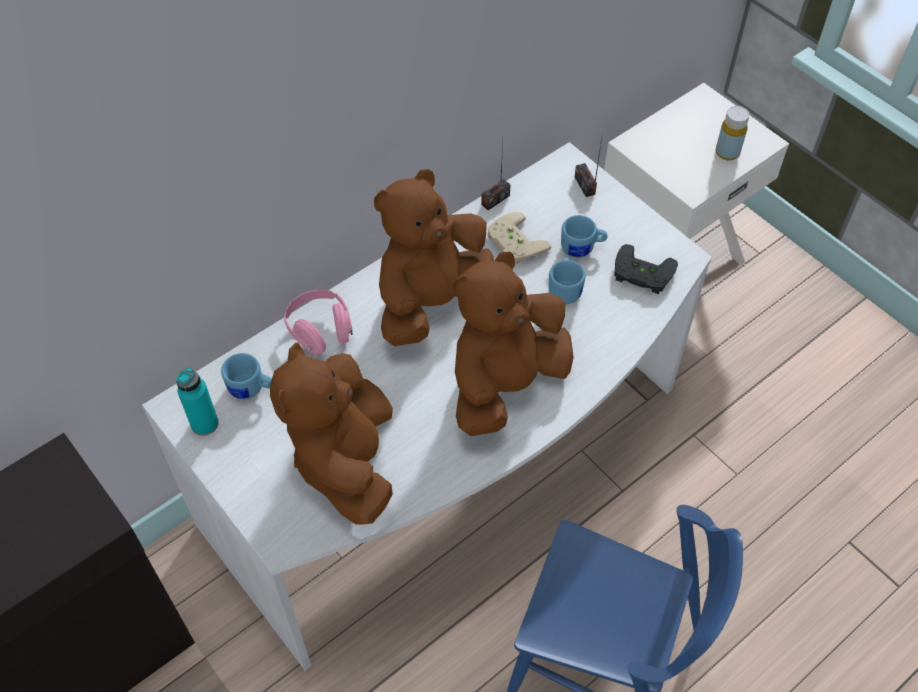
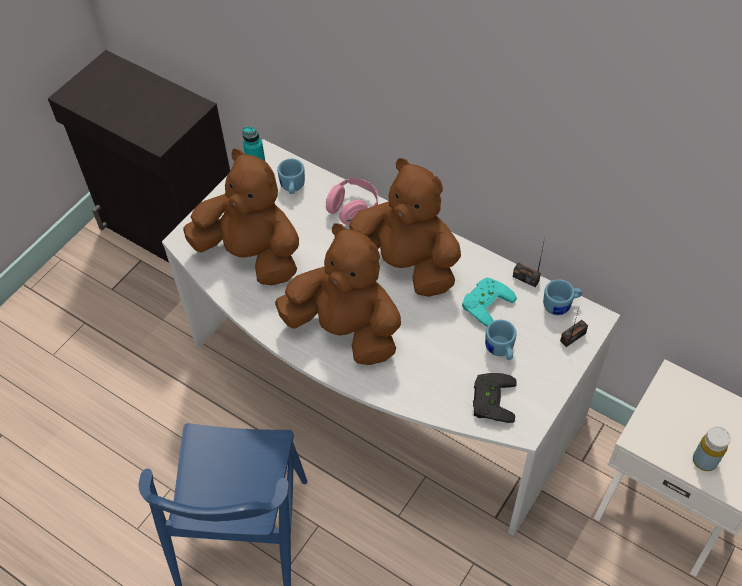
camera: 75 degrees right, 0 degrees up
(346, 461) = (251, 255): brown plush toy -> brown plush toy turned 45 degrees clockwise
(513, 243) = (484, 302): beige game controller -> turquoise game controller
(565, 289) = (452, 348): blue mug -> blue mug (561, 305)

